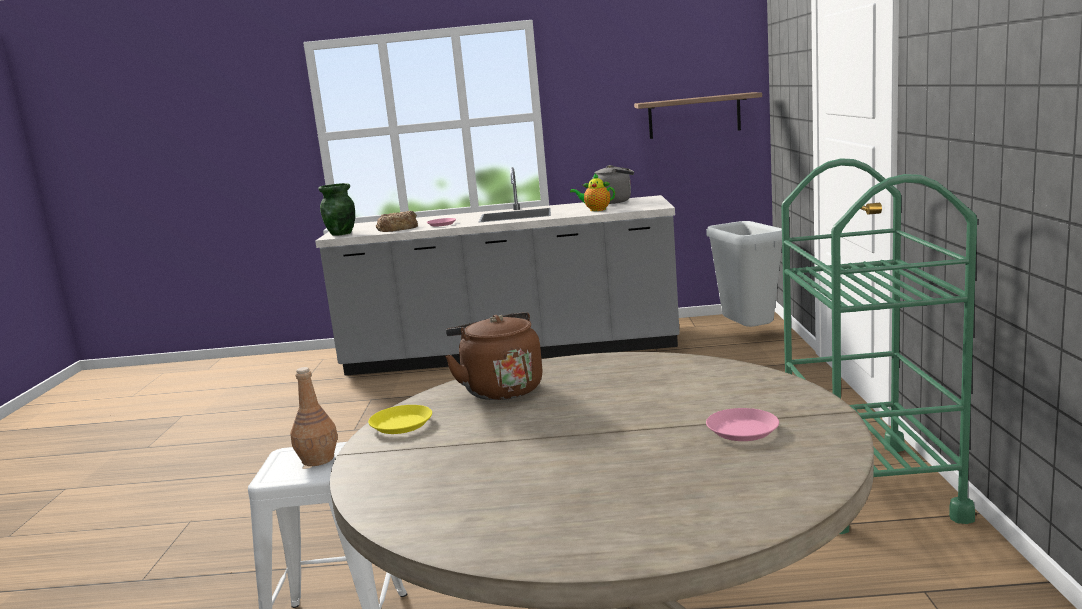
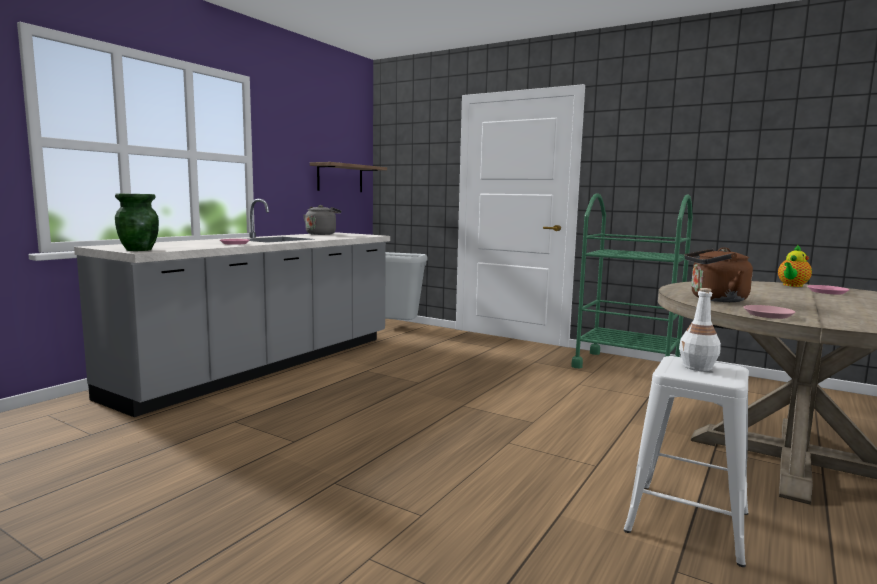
camera: 60 degrees left, 5 degrees down
(317, 459) = (698, 367): brown bottle -> white bottle
(398, 228) = (195, 246): bread -> none
(401, 424) = (768, 315): yellow plate -> pink plate
(595, 210) = (335, 236): teapot -> teapot (792, 285)

